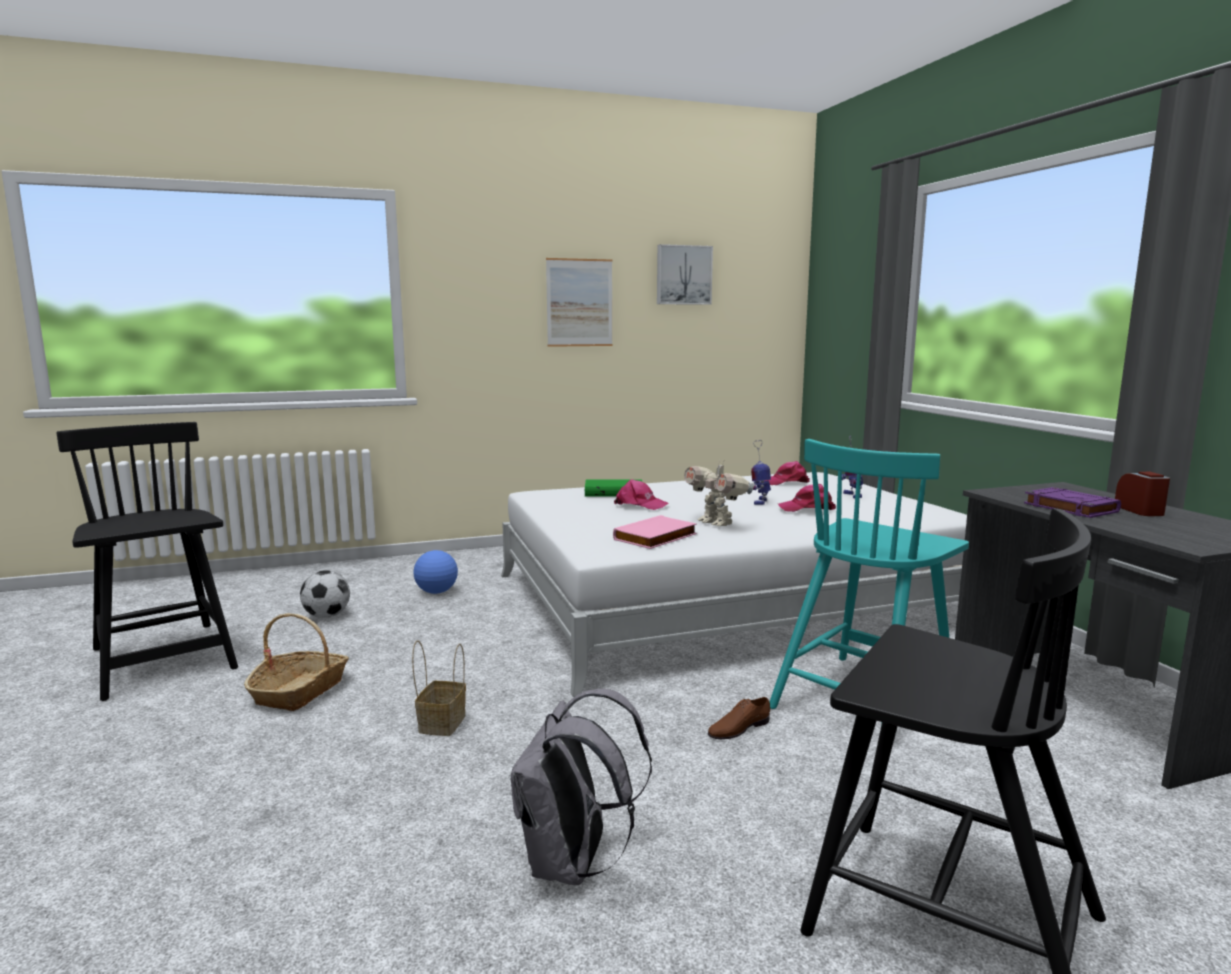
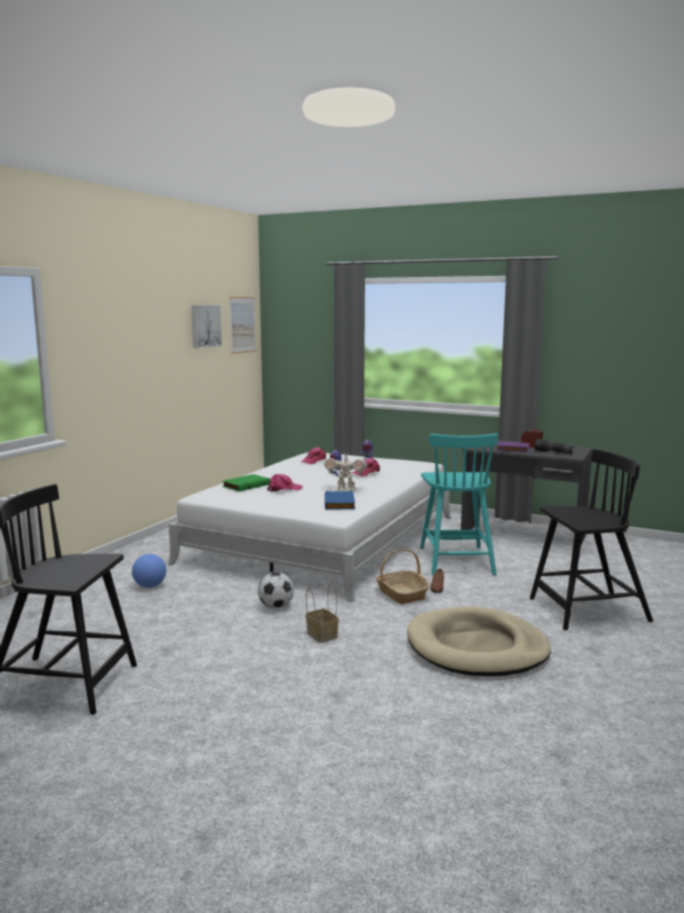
camera: 45 degrees left, 0 degrees up
(300, 691) = (210, 656): basket -> basket (401, 594)
(327, 616) = (111, 622): football -> football (276, 607)
(572, 864) = (477, 648): grey backpack -> beige dog bed
(579, 303) = (153, 351): picture -> picture (242, 325)
(656, 537) = (340, 503): pink book -> blue book
(1158, 529) = (552, 452): none -> flashlight

